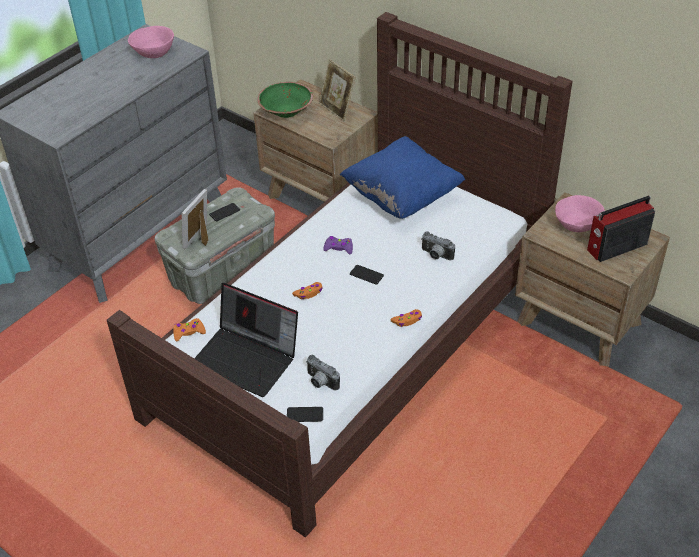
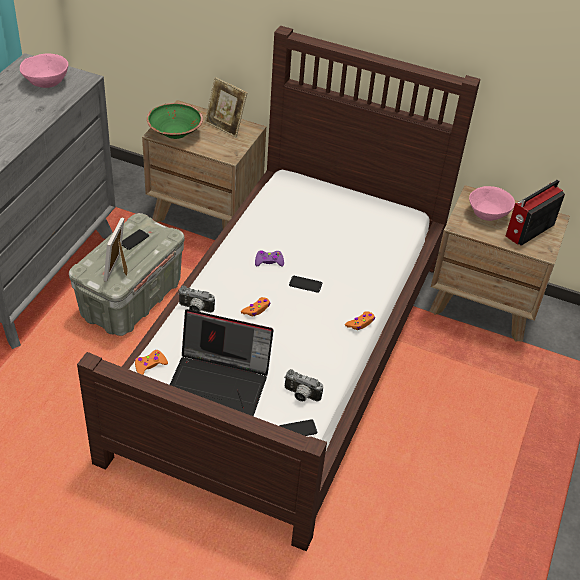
camera: 20 degrees left, 0 degrees up
(402, 196) = (310, 205): blue pillow -> none
(435, 255) = (363, 258): camera -> camera (195, 309)

